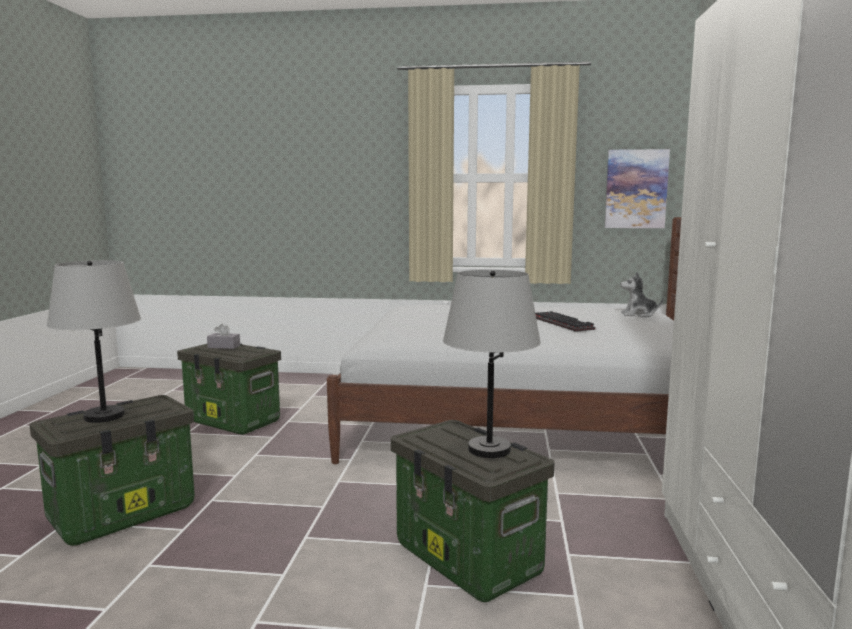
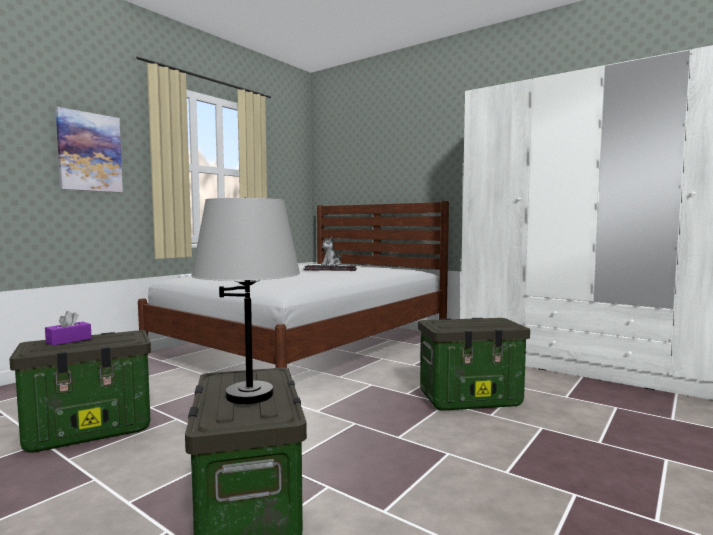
camera: 60 degrees left, 5 degrees down
(224, 346) = (69, 340): grey tissue box -> purple tissue box
(489, 450) = (483, 321): grey table lamp -> none
(636, 189) = (290, 186): picture -> picture (89, 152)

